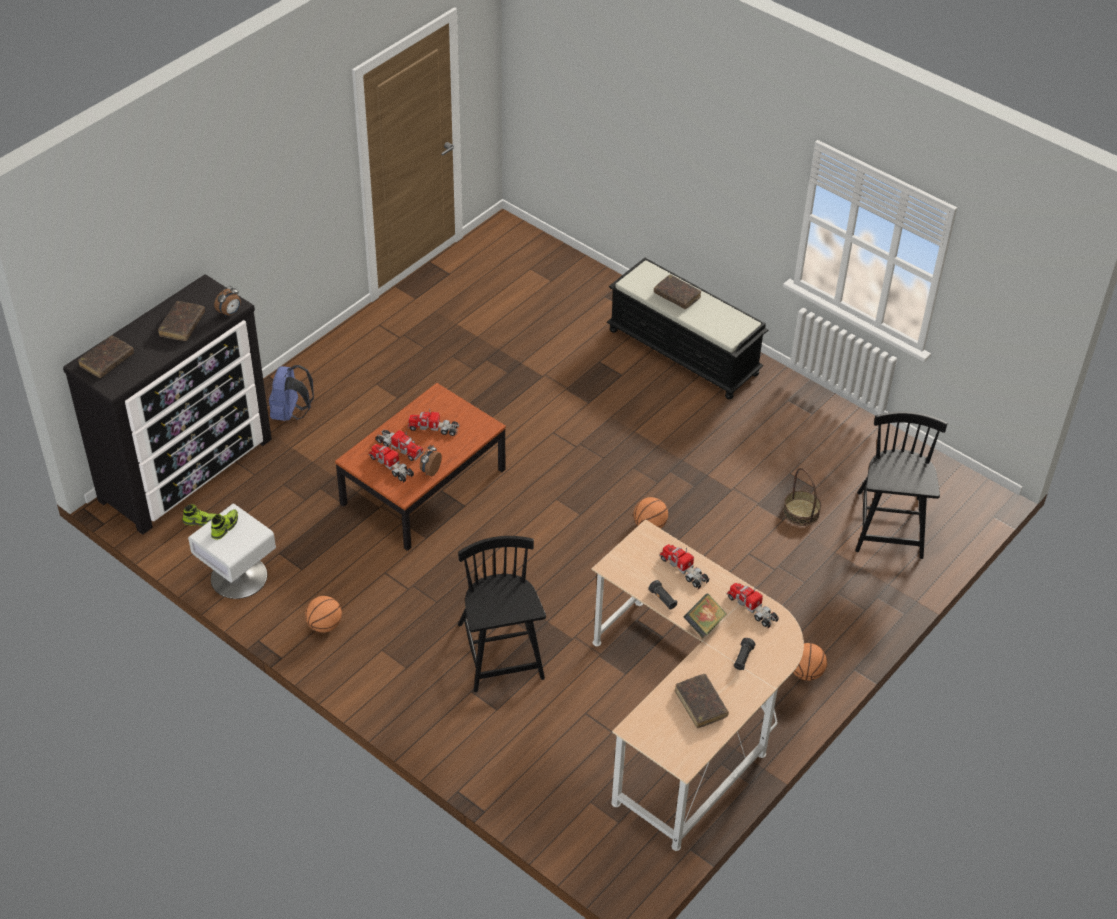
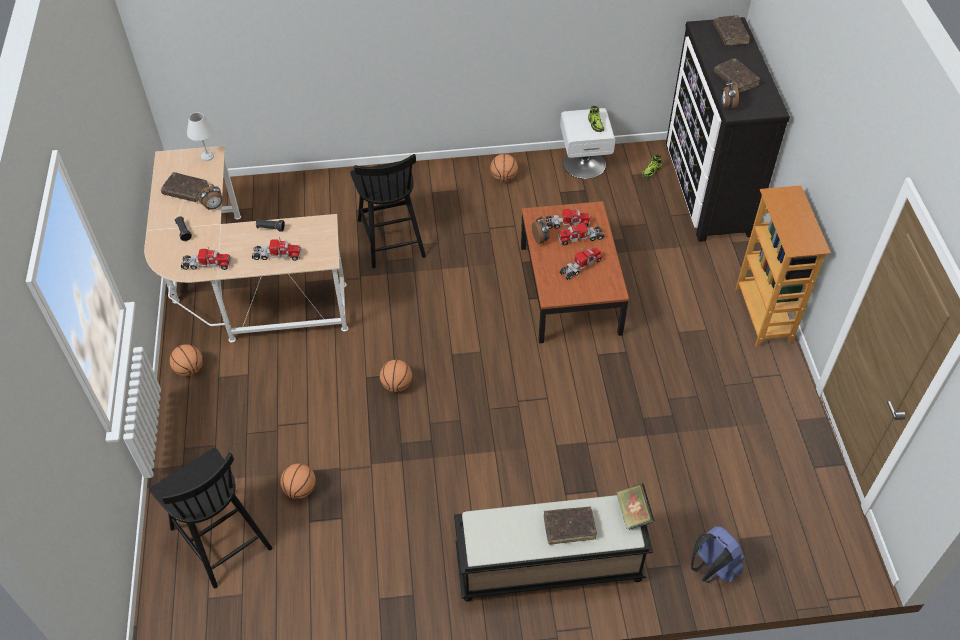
camera: 135 degrees right, 5 degrees up
(291, 413) = (717, 265): blue backpack -> blue backpack (711, 569)
(323, 360) = (764, 316): none -> bookcase
(500, 653) = (391, 237): black chair -> black chair turned 45 degrees clockwise
(642, 730) = (207, 157): none -> white table lamp
(691, 663) = (214, 207): none -> alarm clock
(704, 624) = (229, 233): book -> book (633, 513)
(801, 512) = (300, 489): basket -> basketball

